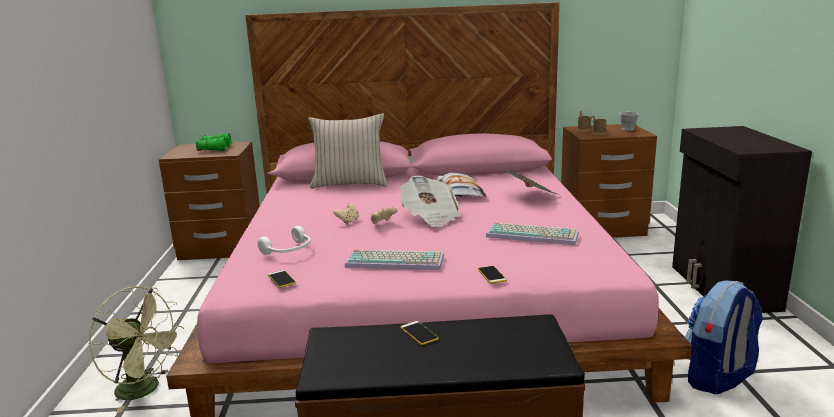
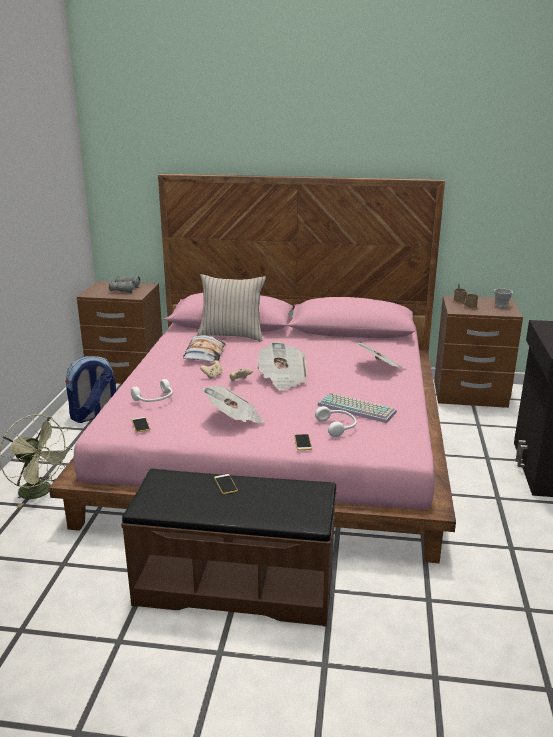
camera: 10 degrees right, 5 degrees up
(215, 148) = (125, 289): green binoculars -> grey binoculars
(396, 261) = (234, 419): keyboard -> newspaper
(459, 192) = (321, 355): pillow -> pillow (204, 354)
(522, 254) = (337, 426): none -> white headphones
(717, 378) = (492, 550): backpack -> backpack (94, 416)

